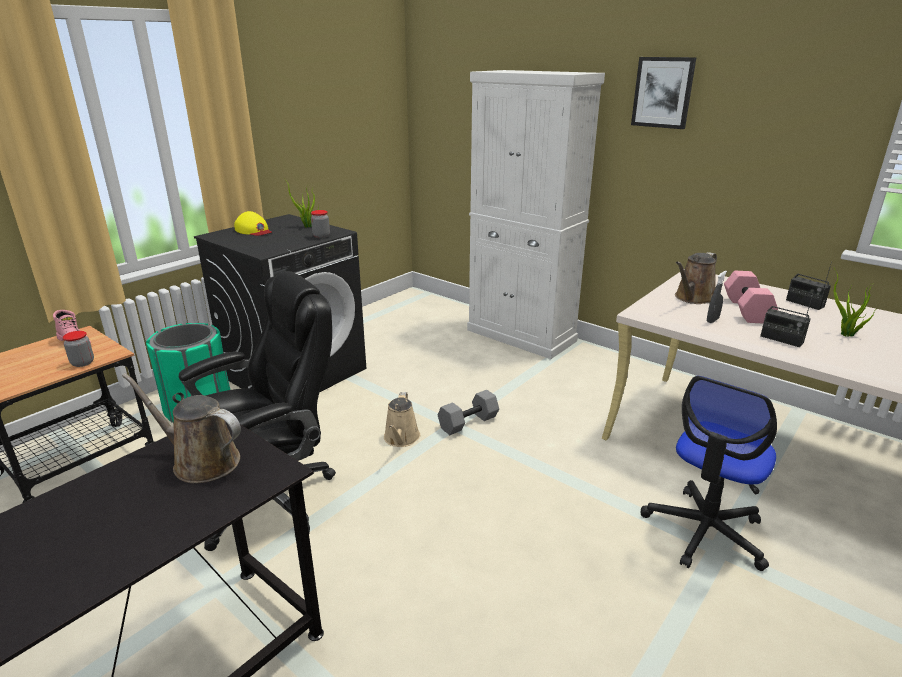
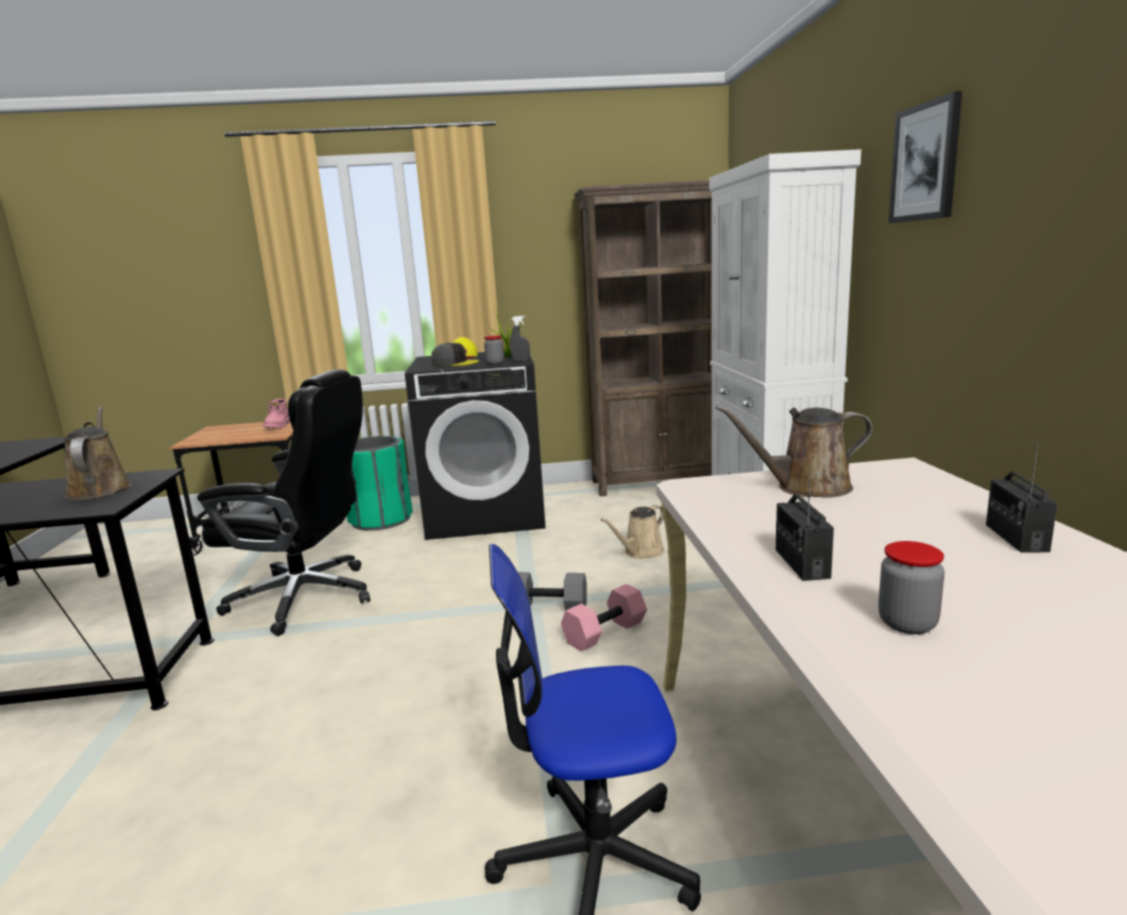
camera: 45 degrees right, 10 degrees down
(82, 363) = (253, 437): jar -> jar (907, 623)
(276, 240) = (454, 363): none -> grey cap
(386, 309) = (659, 482): none -> brown bookcase
(401, 439) = (467, 596): beige watering can -> beige watering can (641, 552)
(712, 320) = (756, 515): grey spray bottle -> grey spray bottle (520, 361)
(745, 309) = (856, 517): pink dumbbell -> pink dumbbell (605, 632)
(845, 334) = (964, 595): potted plant -> none

